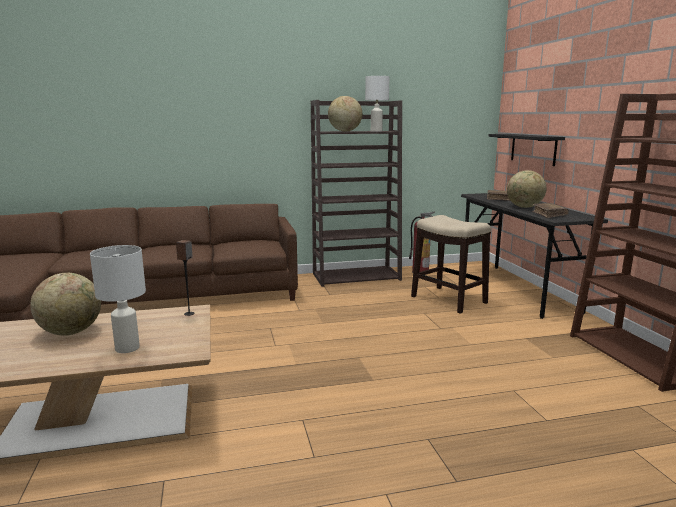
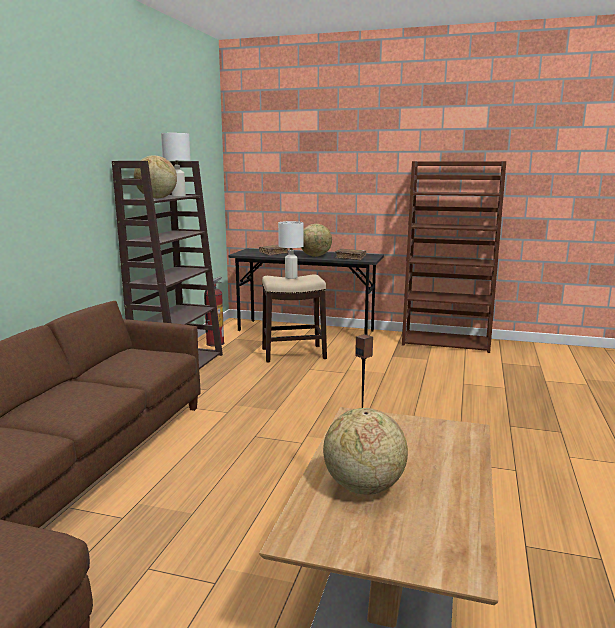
camera: 60 degrees left, 0 degrees up
(127, 348) = (441, 458): white table lamp -> white table lamp (291, 278)
(533, 149) = (283, 205): black shelf -> none

